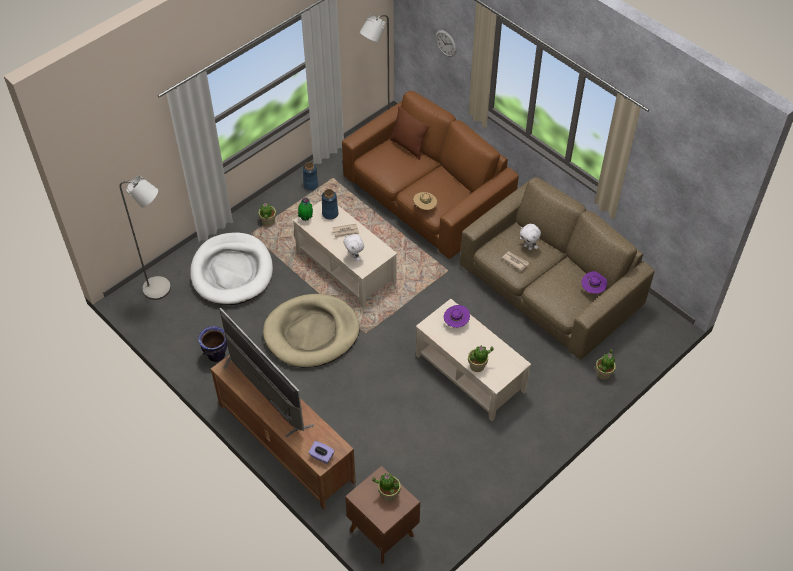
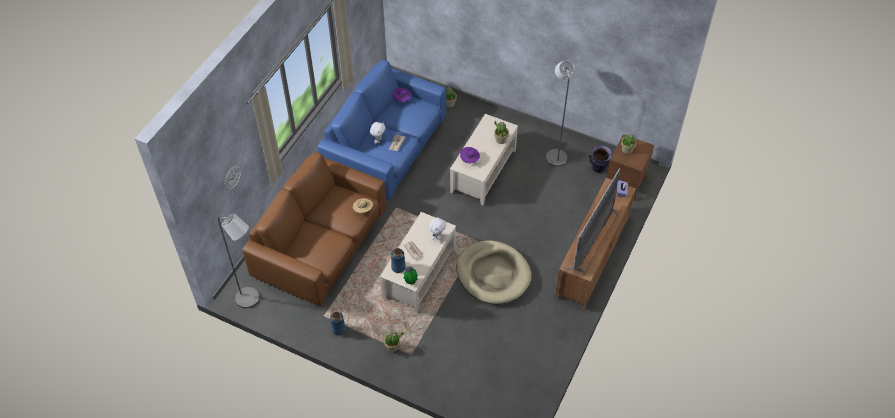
camera: 110 degrees left, 0 degrees up
(162, 289) = (499, 398): grey floor lamp -> grey floor lamp (555, 154)
(216, 355) = (543, 330): vase -> vase (598, 168)
(232, 271) = (458, 352): white dog bed -> none
(408, 146) = (295, 243): brown pillow -> none
(549, 286) = (386, 145): brown sofa -> blue sofa

